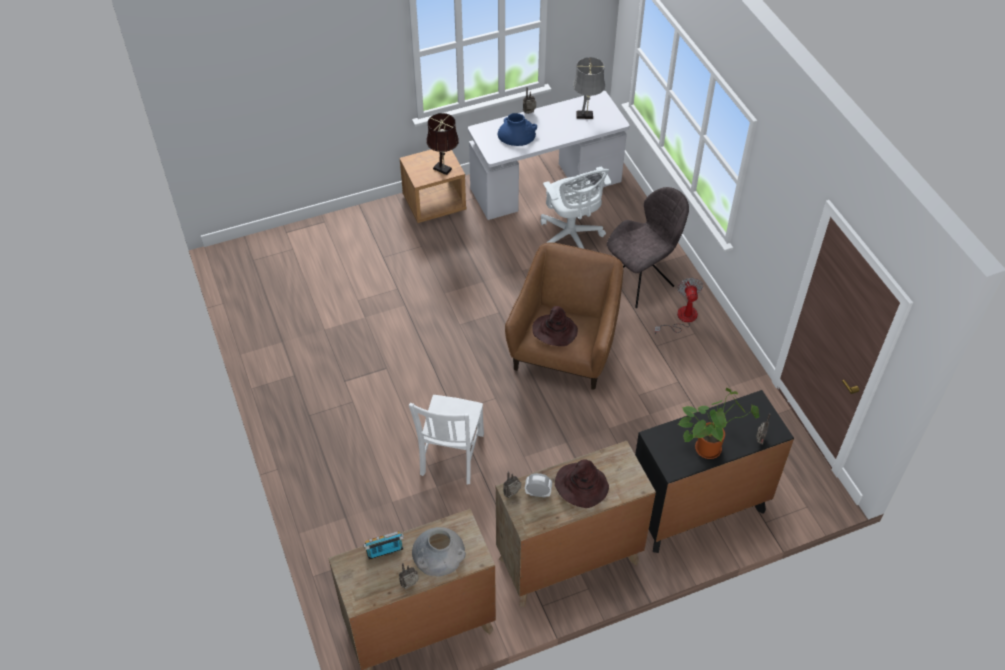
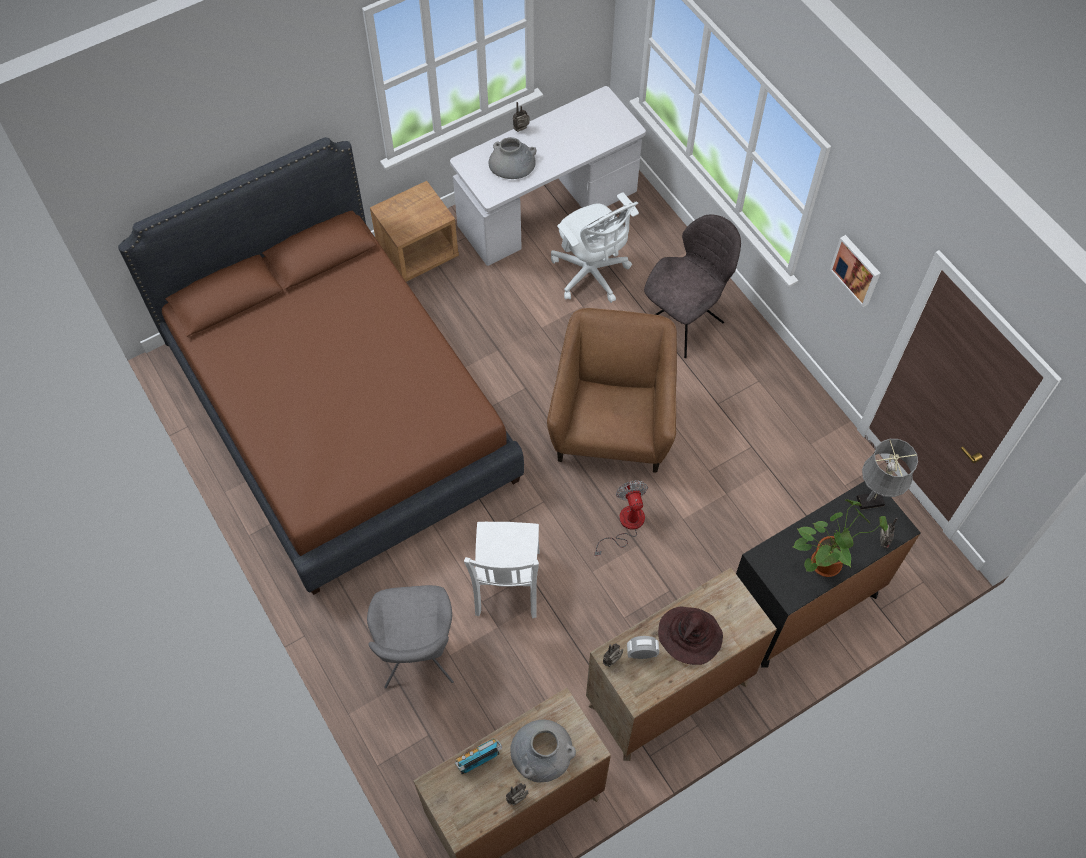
camera: 10 degrees left, 10 degrees up
(346, 310) = (341, 413): none -> brown bed
(365, 499) = (417, 656): none -> grey chair
(443, 169) = (428, 216): brown table lamp -> none
(516, 134) = (512, 162): blue vase -> grey vase
(554, 331) = (604, 415): brown hat -> none
(586, 115) = (591, 124): grey table lamp -> grey table lamp (873, 500)
(681, 318) = (740, 364): fan -> fan (625, 525)
(773, 228) = (857, 269): none -> picture

